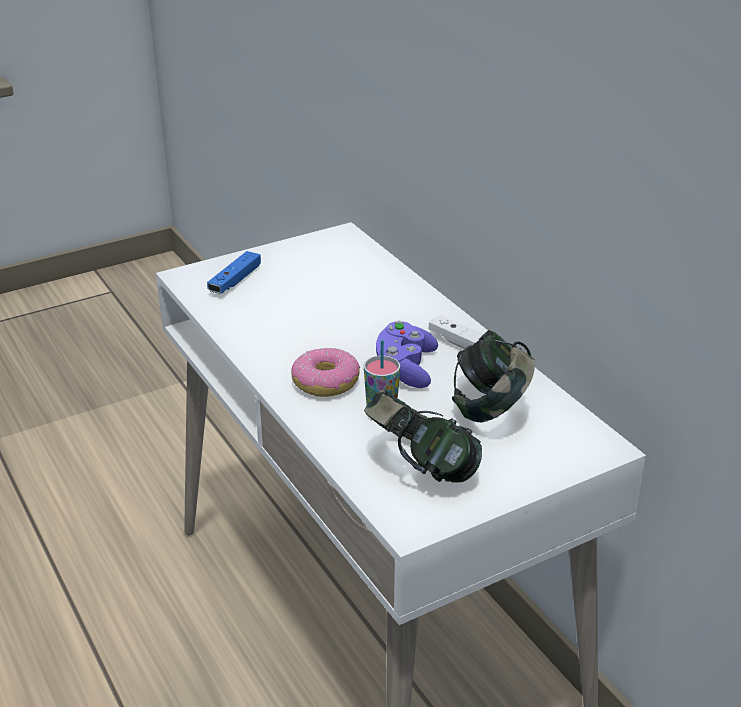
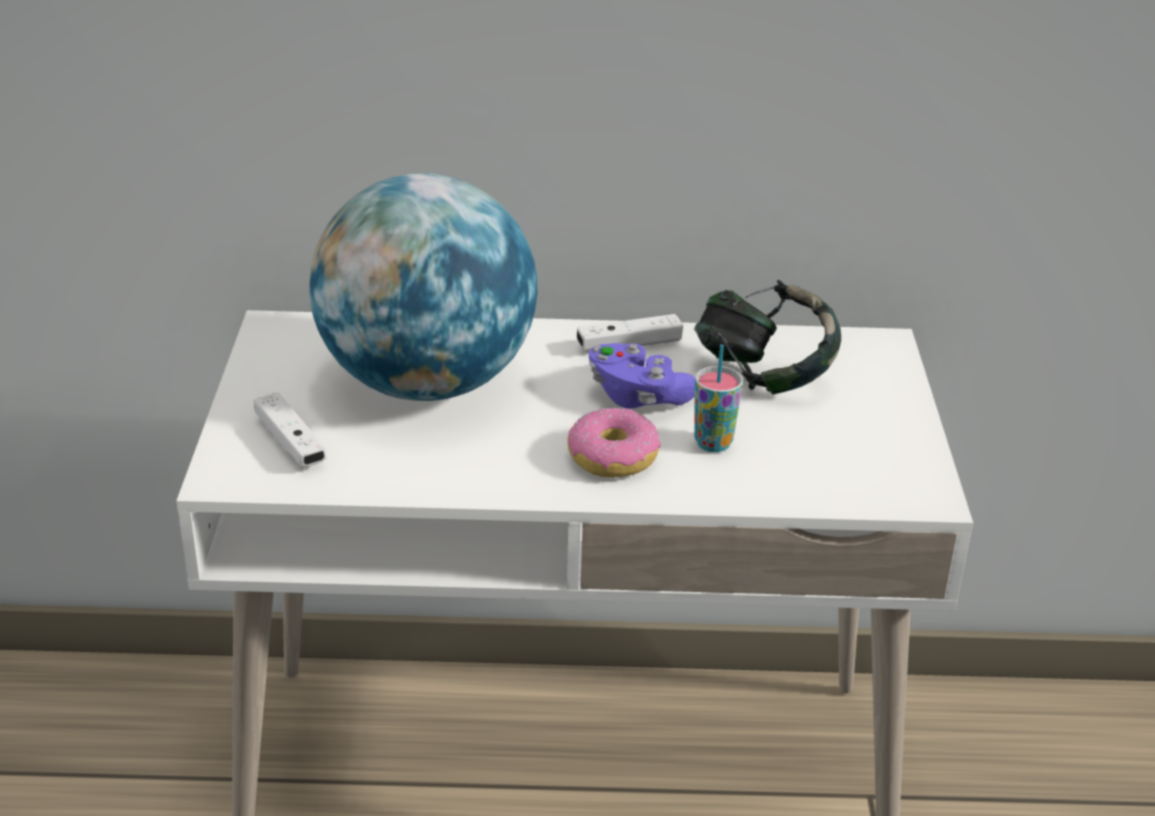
camera: 60 degrees left, 0 degrees up
(235, 281) = (290, 442): blue game controller -> white game controller
(337, 296) = (426, 383): none -> globe
(420, 468) = (834, 456): headphones -> none

